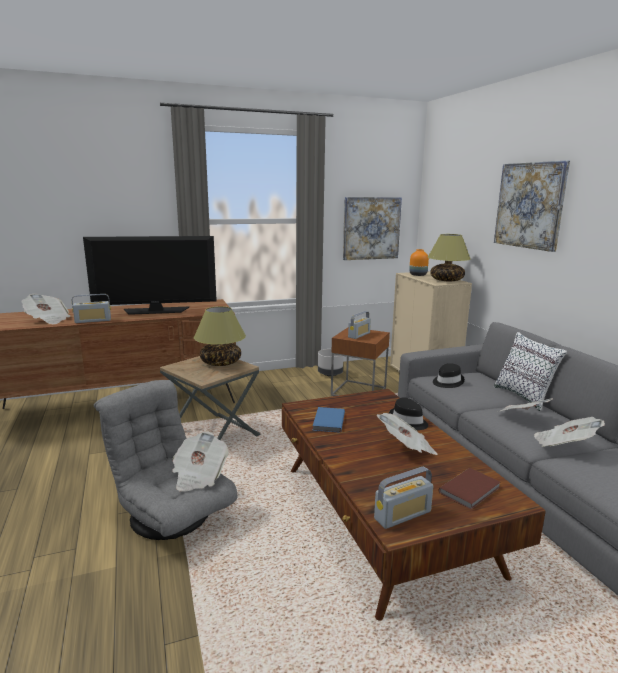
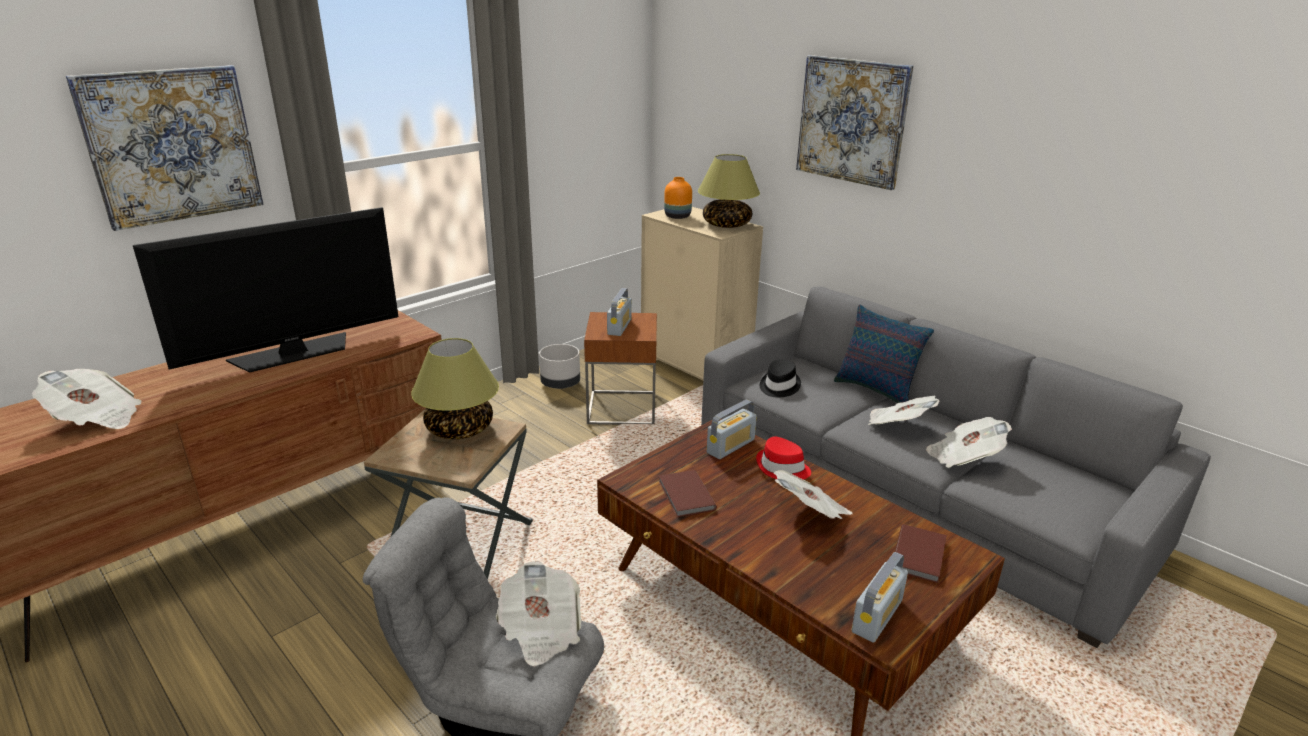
camera: 25 degrees left, 10 degrees up
(93, 320) = (196, 402): radio -> radio (730, 446)
(327, 421) = (685, 496): blue book -> brown book
(371, 228) = (589, 143): picture -> picture (172, 145)
(407, 421) = (782, 468): black hat -> red hat
(523, 397) = (875, 391): white pillow -> blue pillow

